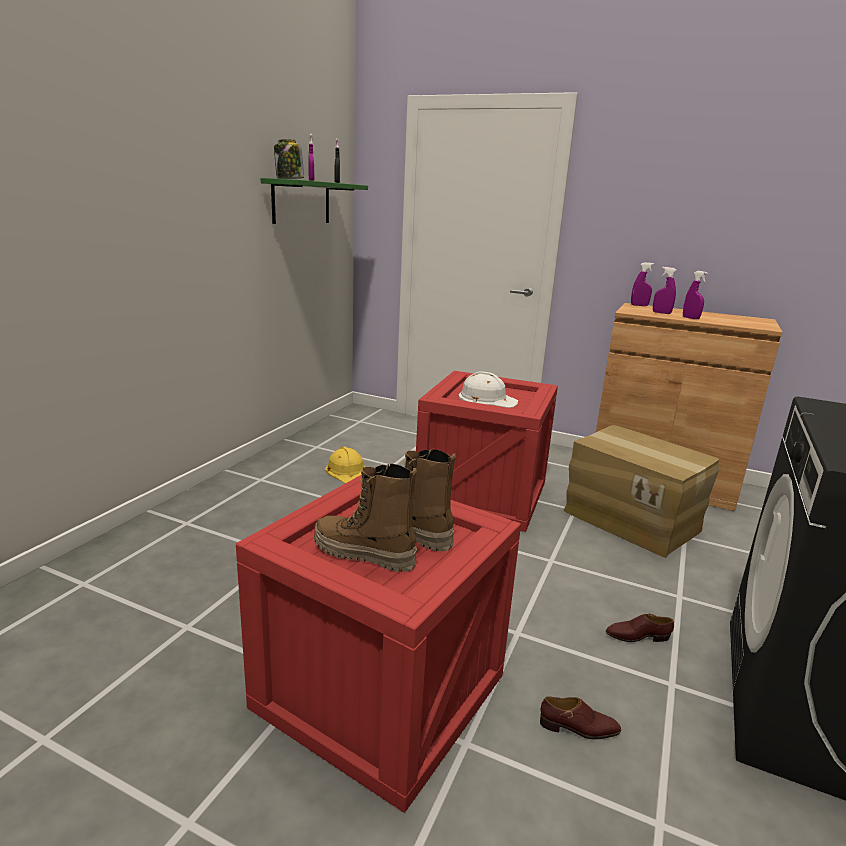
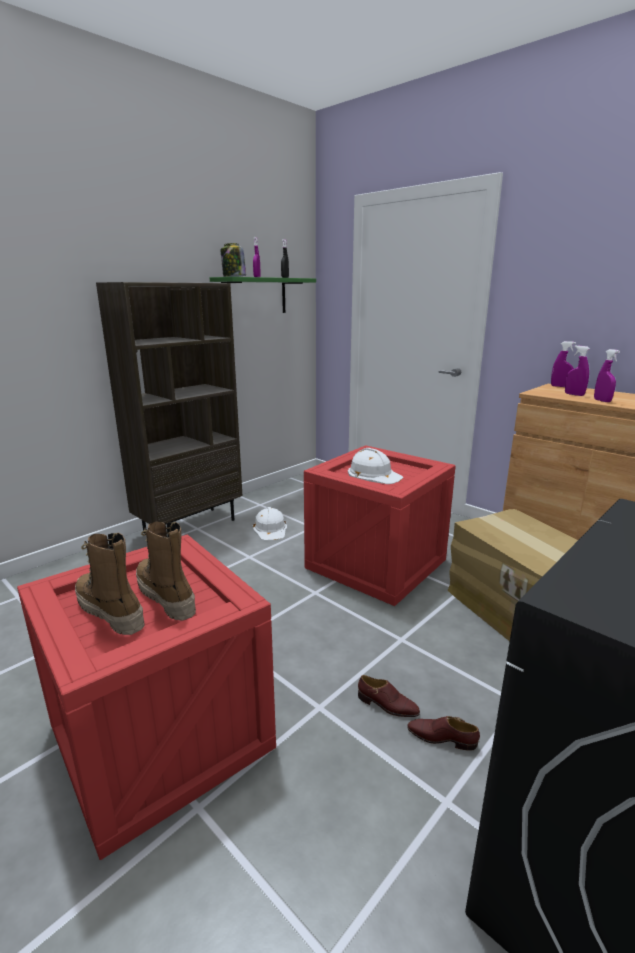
camera: 20 degrees right, 0 degrees up
(250, 478) = (190, 526): none -> brown bookcase
(347, 471) = (270, 529): yellow hard hat -> white hard hat
(579, 728) = (314, 823): brown shoe -> brown shoe (387, 705)

